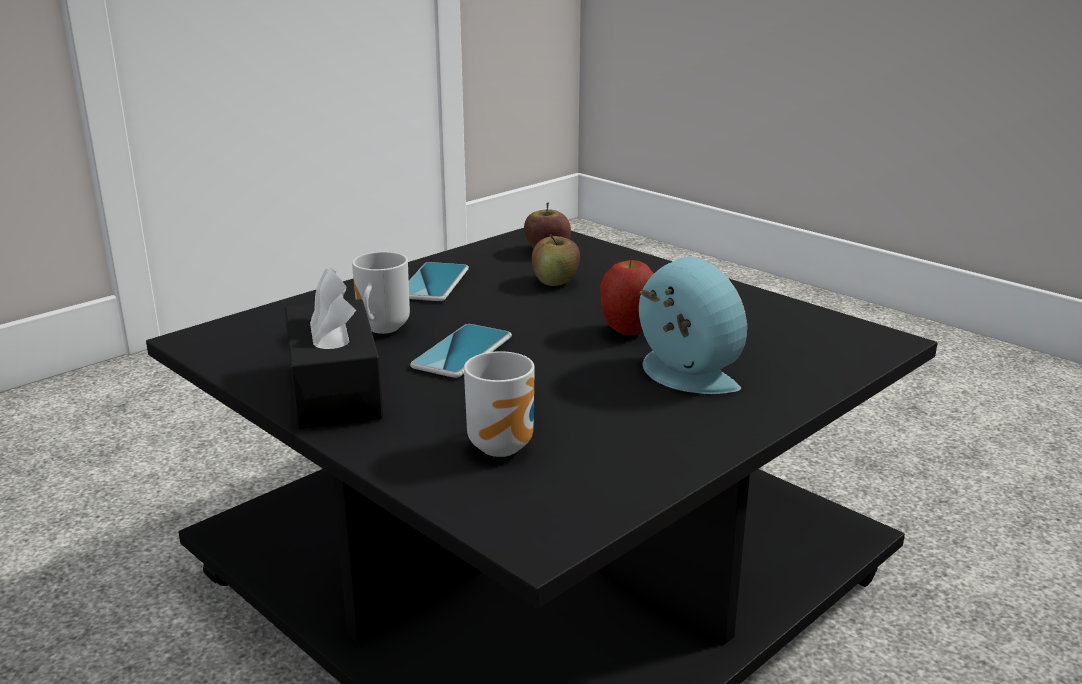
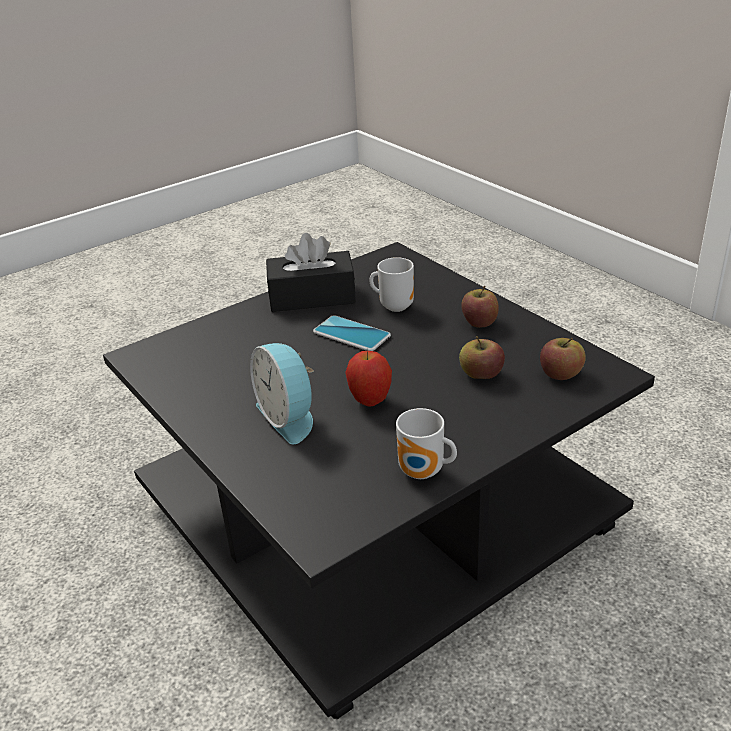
camera: 100 degrees right, 10 degrees up
(434, 283) = (479, 322): phone -> apple
(505, 445) = (225, 347): mug -> mug (423, 473)
(681, 375) = (289, 417): alarm clock -> alarm clock turned 90 degrees clockwise

